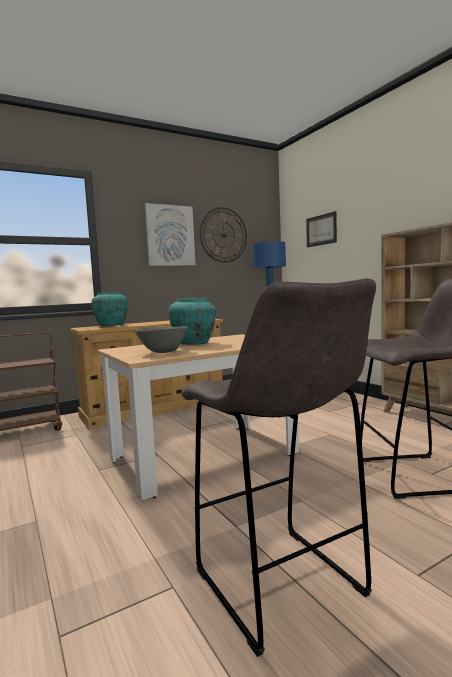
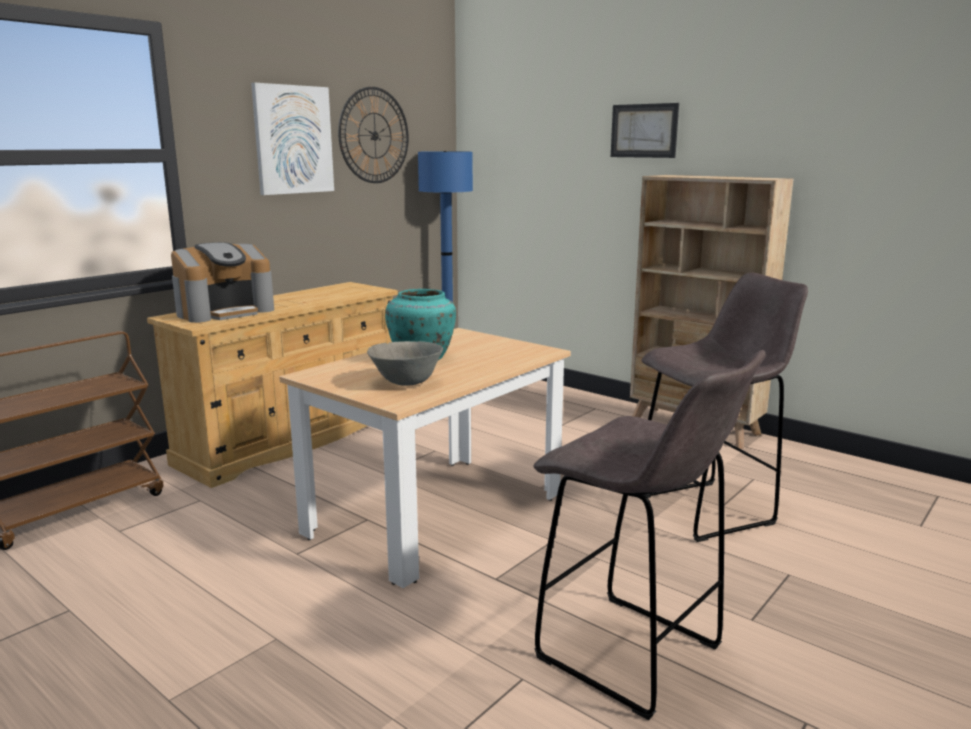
camera: 20 degrees left, 10 degrees up
(111, 326) = (225, 311): turquoise vase -> coffee machine
(321, 230) = (533, 139): picture -> picture (644, 131)

